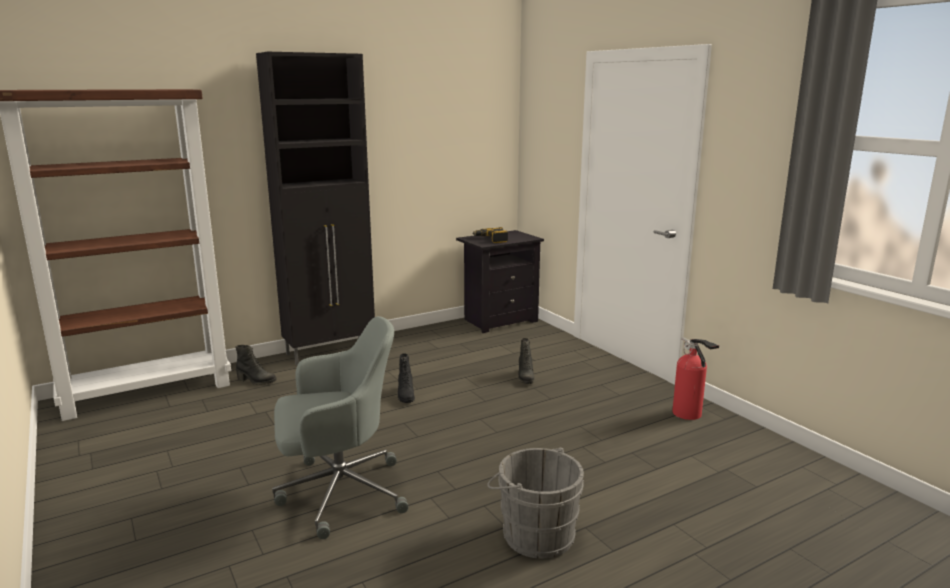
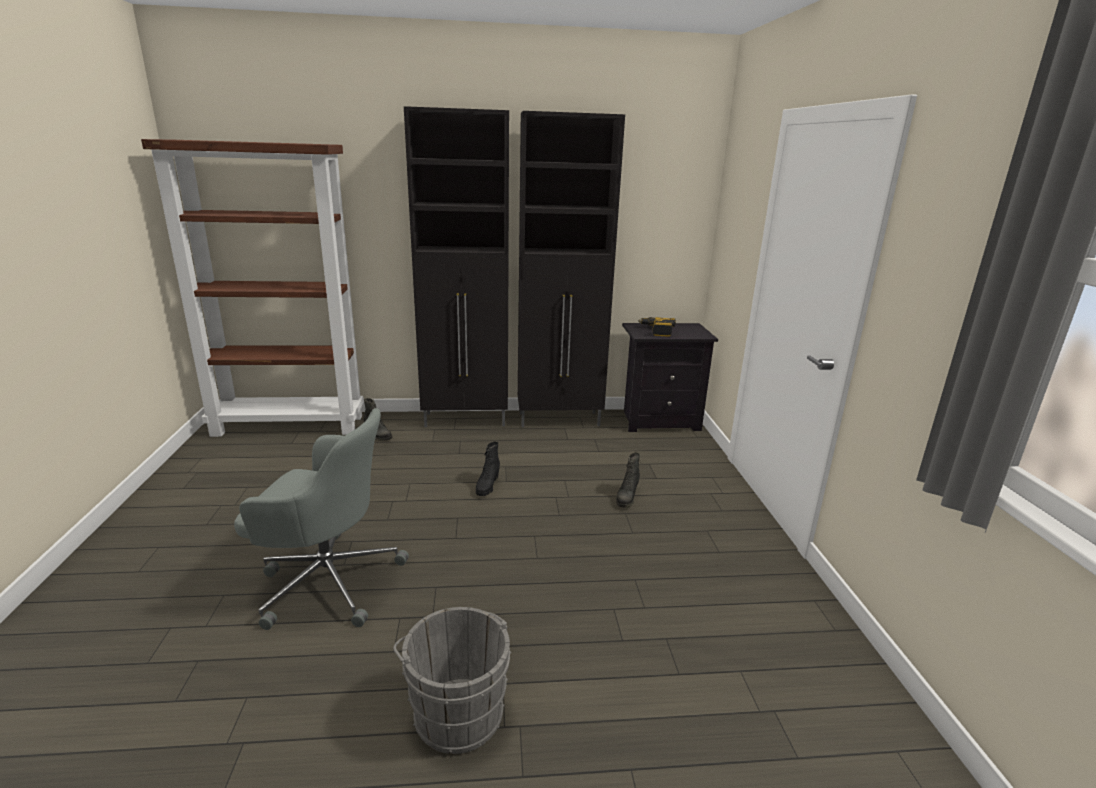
camera: 25 degrees right, 5 degrees up
(417, 335) = (560, 420): none -> black cabinet
(689, 414) = (787, 607): fire extinguisher -> none

